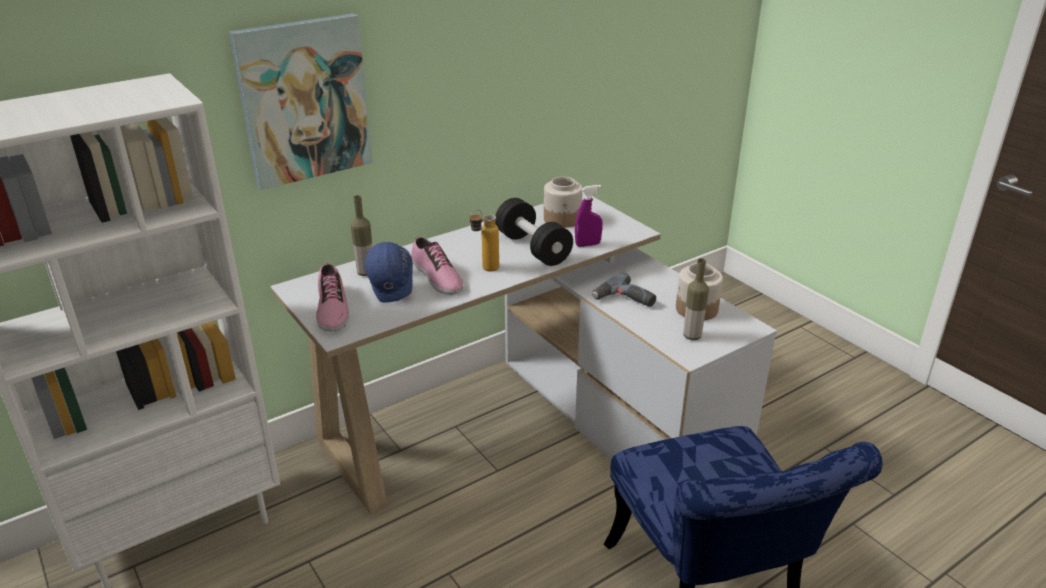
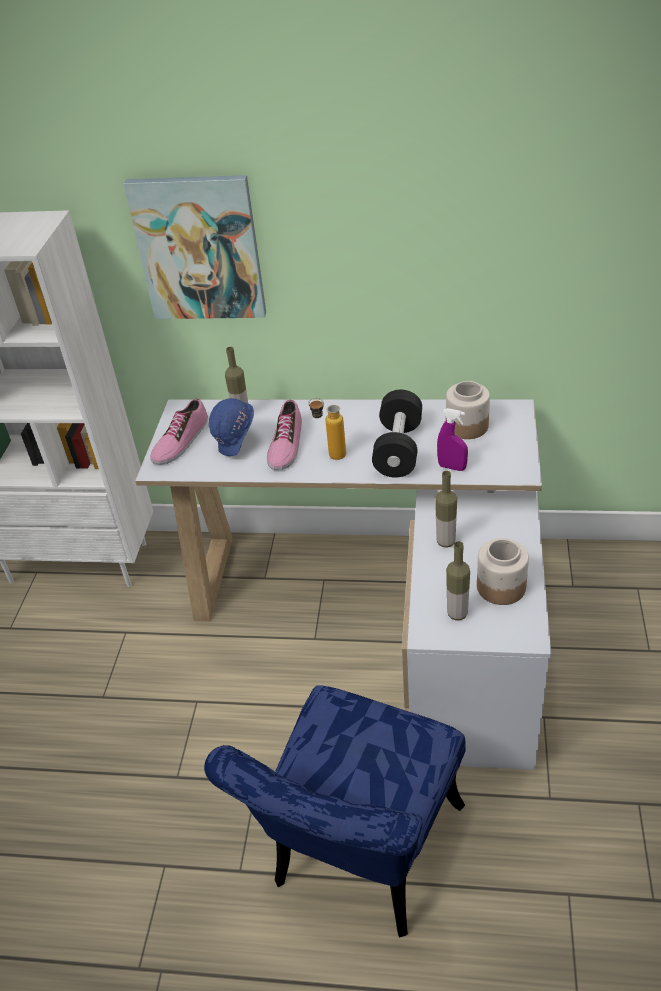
camera: 45 degrees right, 10 degrees up
(624, 300) = (446, 542): power drill -> bottle

